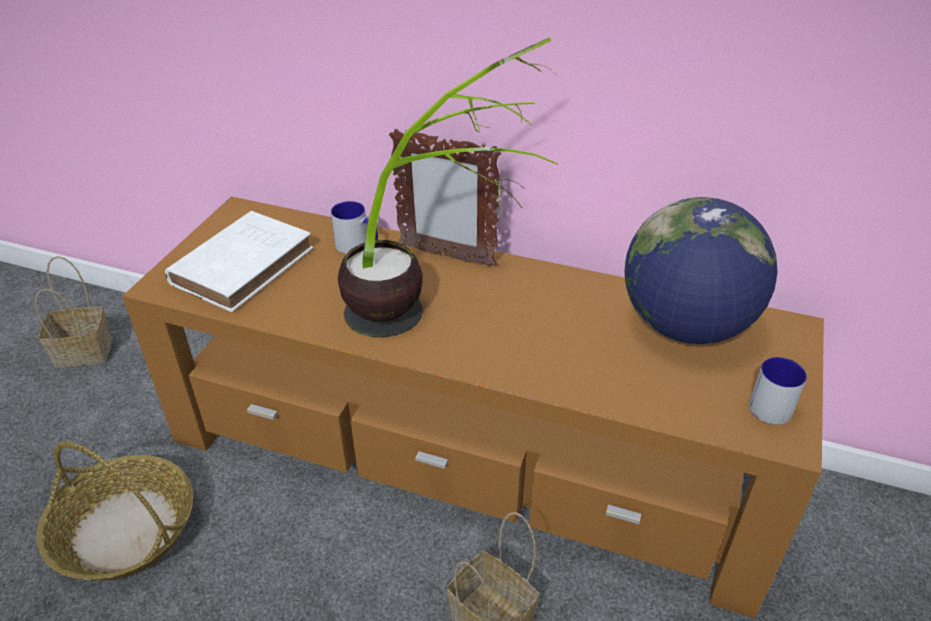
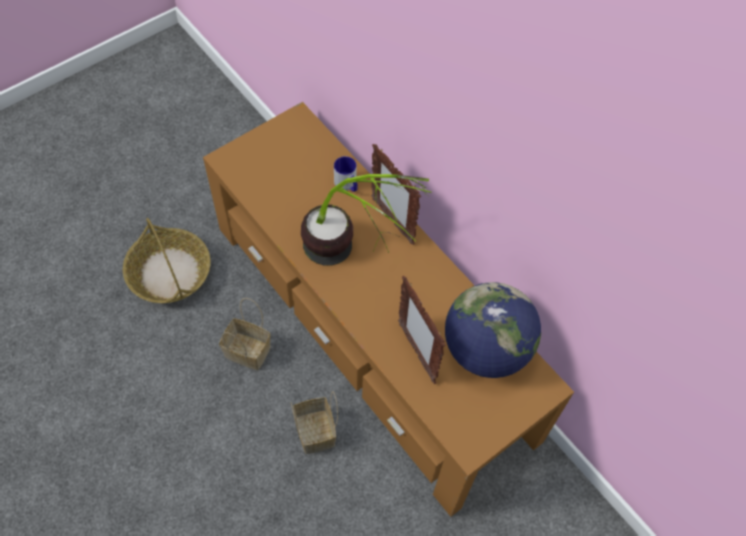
camera: 30 degrees right, 20 degrees up
(85, 351) = (203, 136): basket -> basket (249, 351)
(245, 264) = (277, 166): white book -> none
(608, 368) = (416, 352): none -> picture frame
(773, 403) = (484, 425): mug -> none

